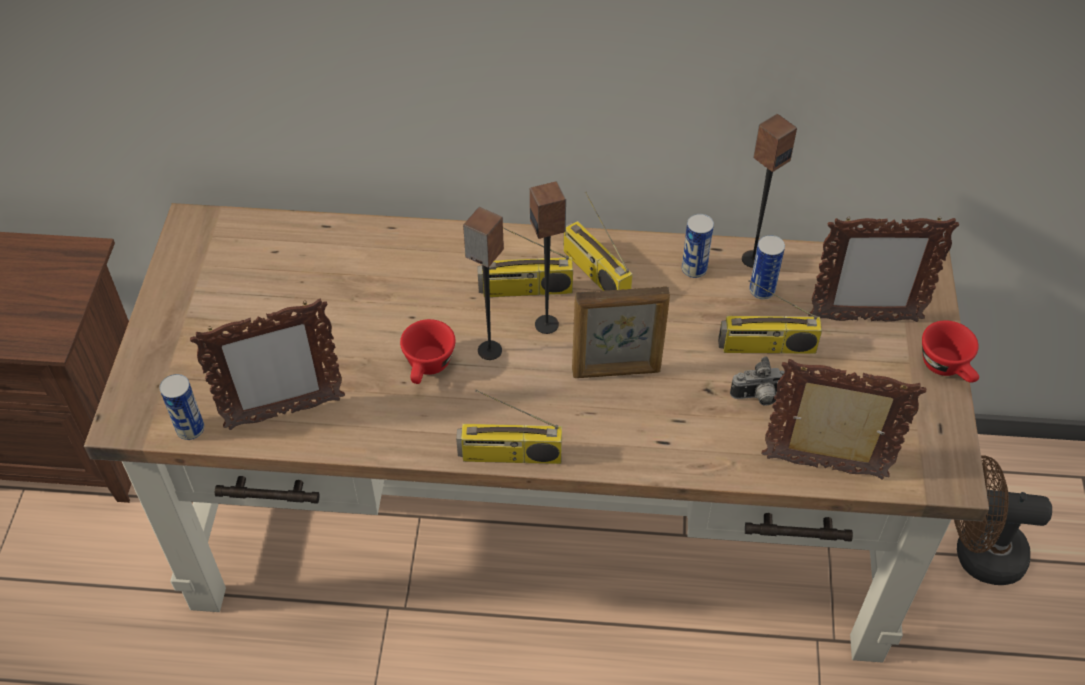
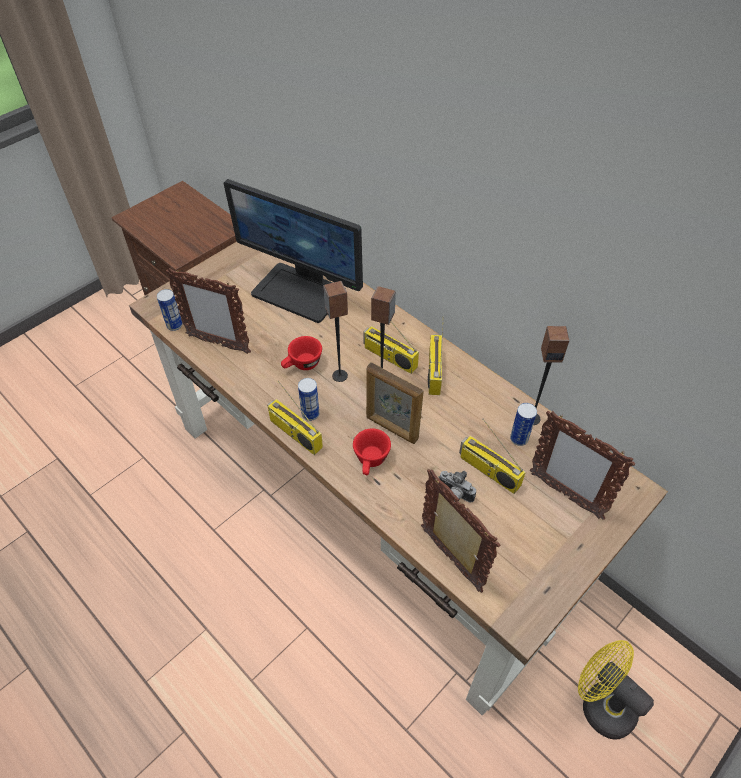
camera: 40 degrees right, 0 degrees up
(322, 277) = (300, 291): none -> monitor
(694, 269) = (491, 402): can -> can (310, 414)
(948, 368) = (590, 559): red cup -> red cup (371, 462)
(977, 554) = (600, 703): brown fan -> yellow fan

